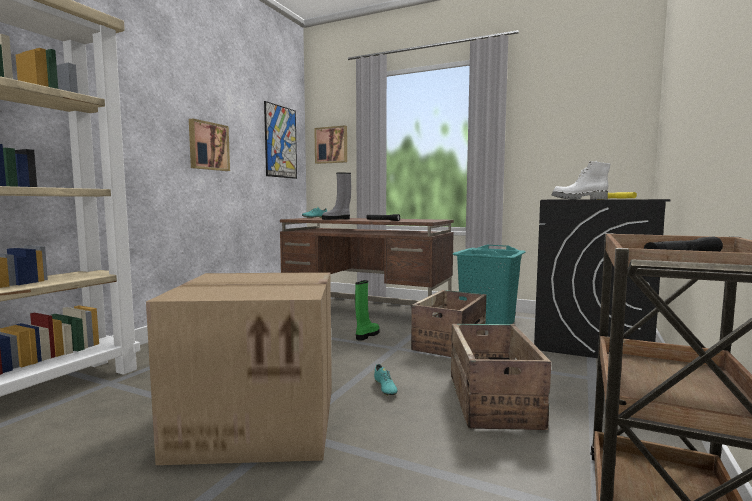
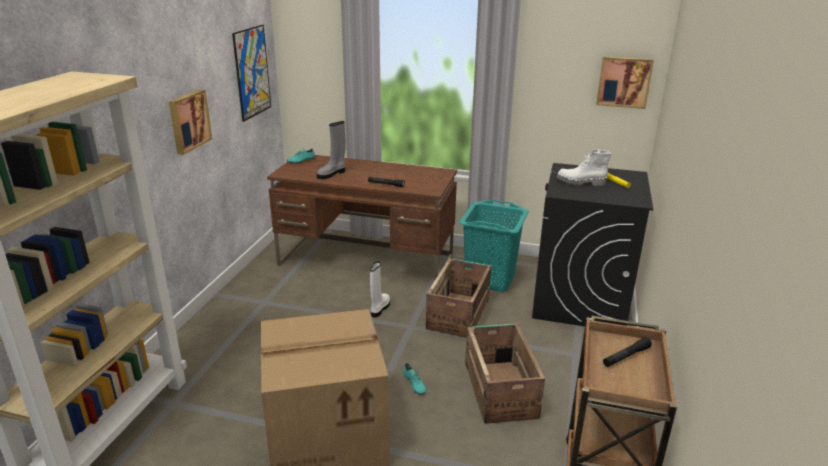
camera: 10 degrees left, 20 degrees up
(331, 145) = (310, 64): picture -> picture (624, 82)
(367, 335) = (379, 308): green boot -> white boot

